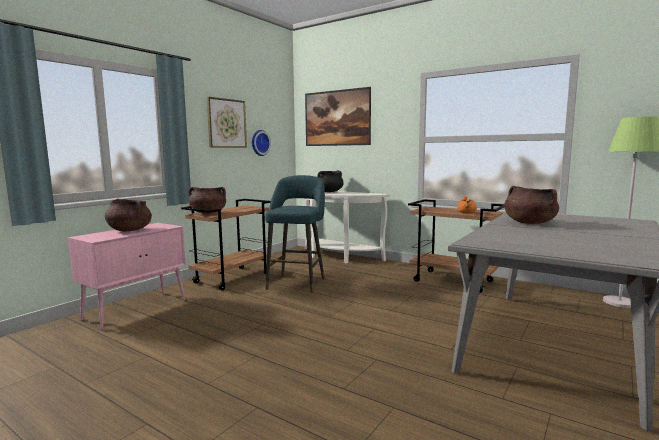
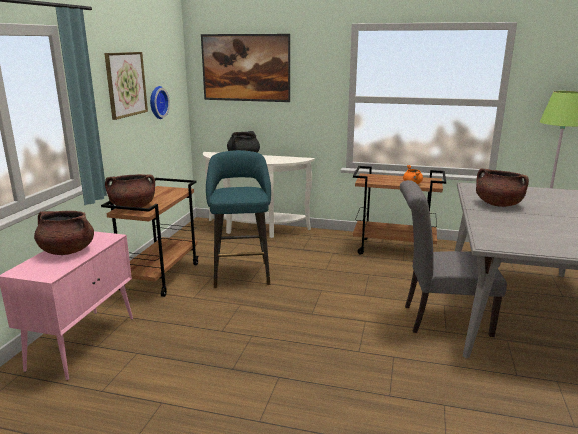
camera: 20 degrees left, 10 degrees up
(453, 338) = (440, 320): none -> grey chair

